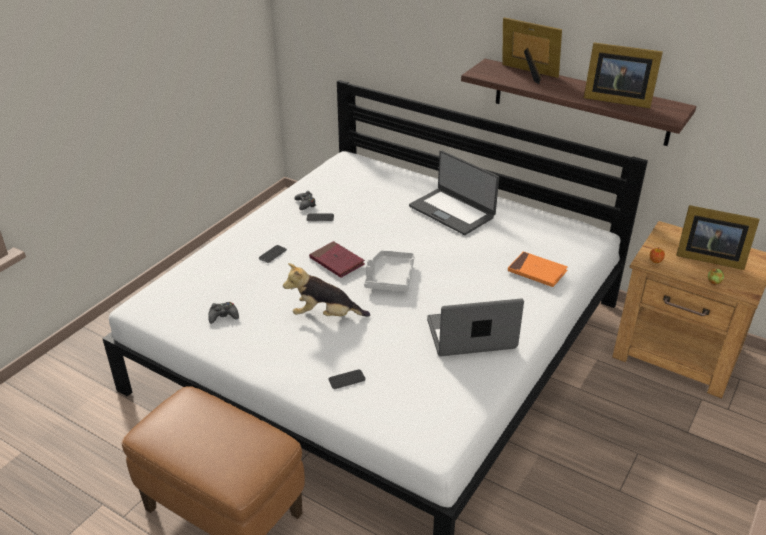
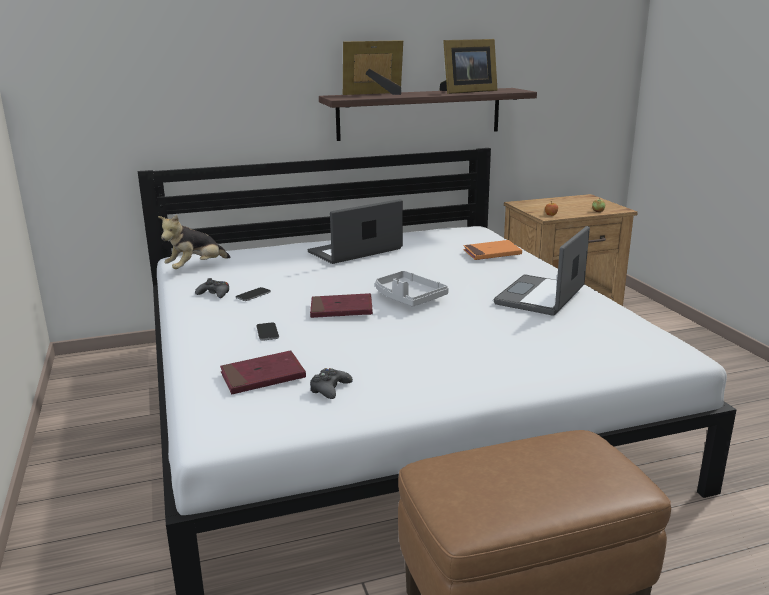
camera: 50 degrees left, 15 degrees down
(213, 285) = (263, 376): none -> red book
(325, 315) = (418, 340): plush toy -> plush toy (196, 268)
(347, 380) = (537, 361): phone -> none
(452, 211) = (356, 251): laptop -> laptop turned 150 degrees clockwise
(707, 257) = (567, 205): picture frame -> none

